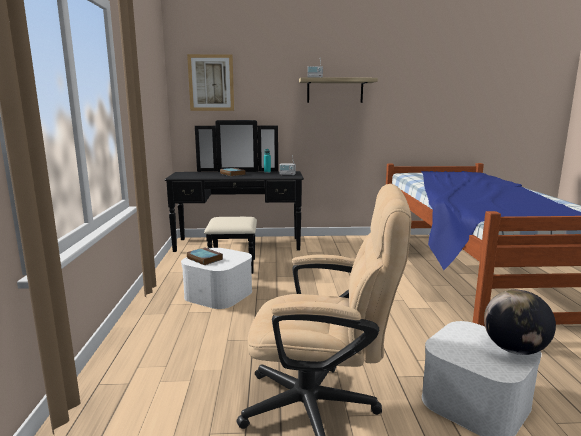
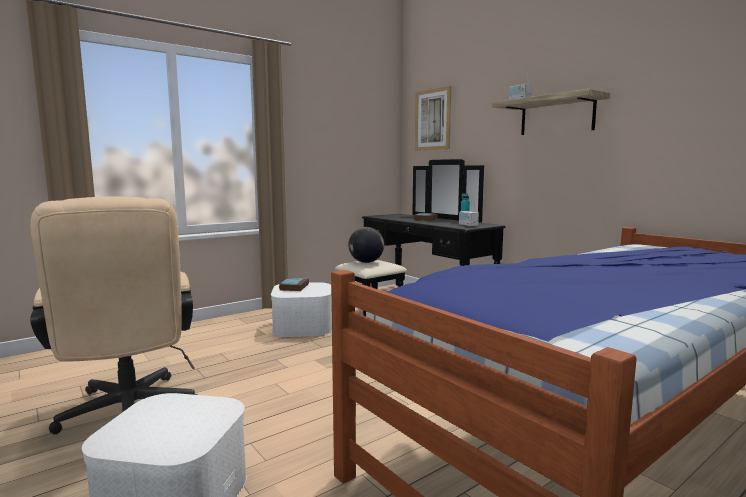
camera: 55 degrees right, 5 degrees down
(514, 349) = (173, 444): globe -> globe (366, 262)

